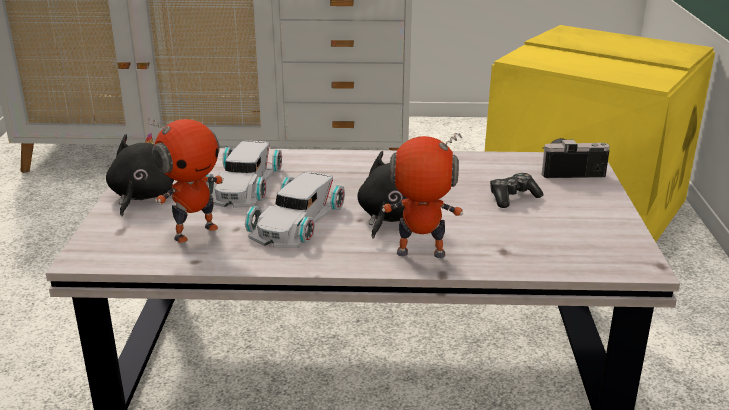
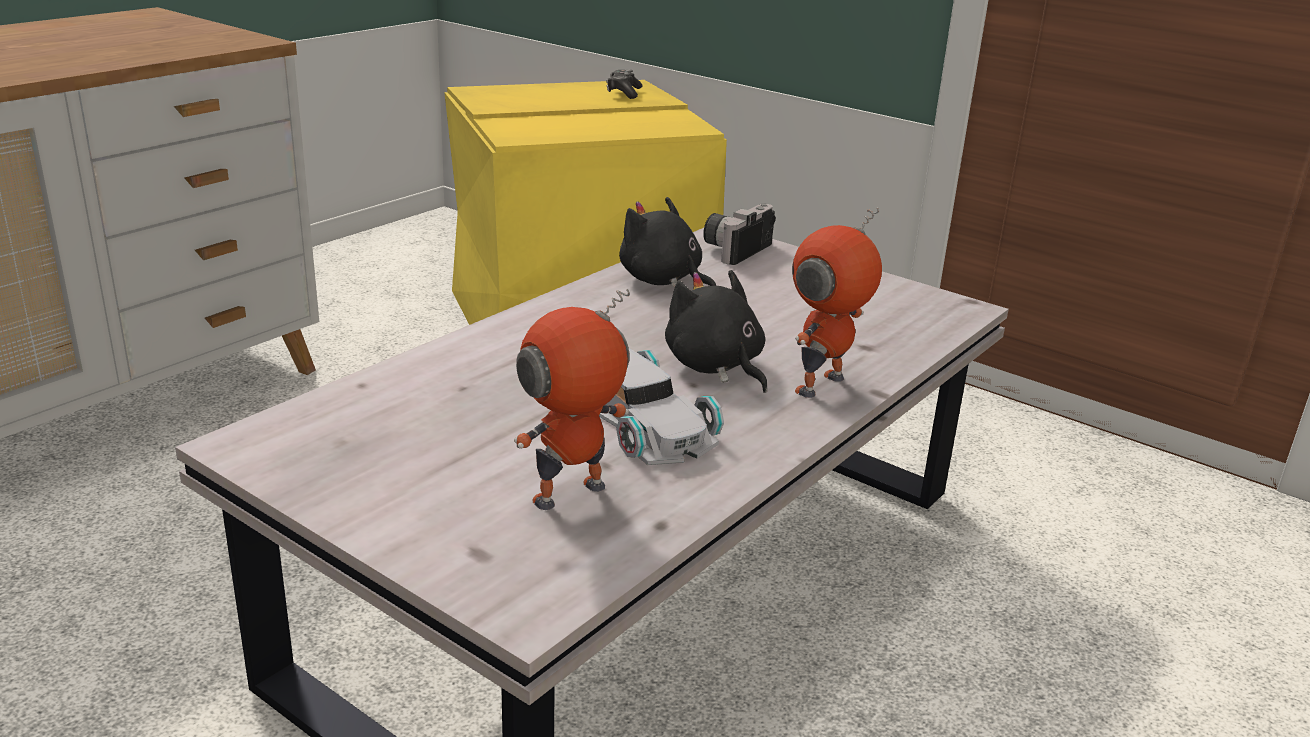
camera: 55 degrees left, 0 degrees up
(142, 196) = (384, 500): black plush toy -> black plush toy (663, 281)
(195, 232) = (571, 496): toy robot -> toy robot turned 120 degrees counterclockwise
(242, 184) = (473, 414): white toy car -> none
(513, 197) = (756, 295): game controller -> game controller (623, 92)

